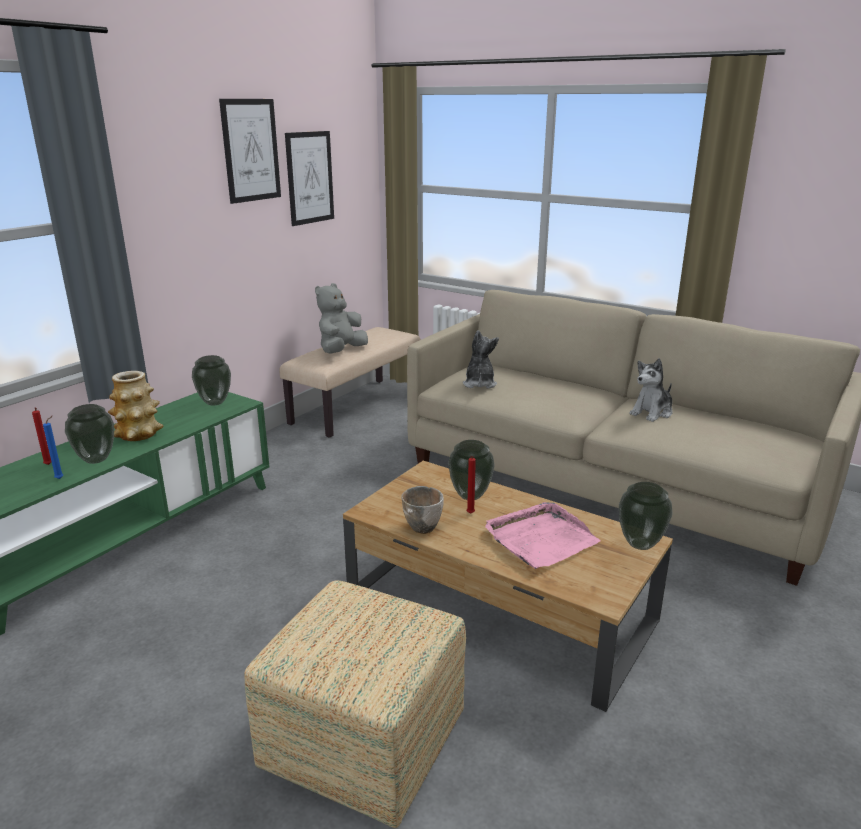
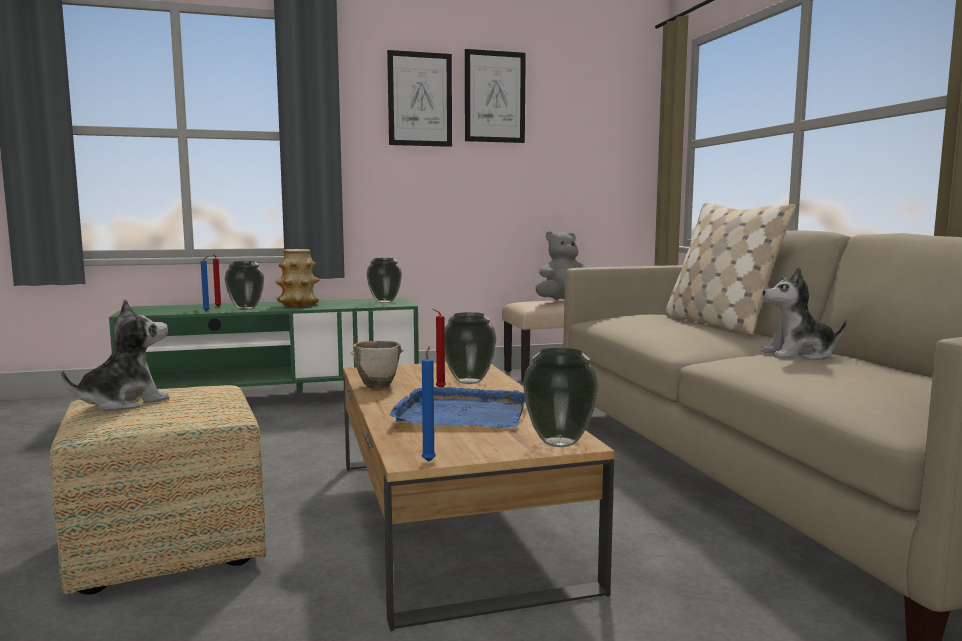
camera: 40 degrees right, 15 degrees down
(310, 178) = (565, 130): picture -> picture (420, 99)
(479, 384) = (631, 318): plush toy -> plush toy (124, 403)
(540, 539) = (461, 414): pink tray -> blue tray
(542, 377) = (718, 324): none -> beige pillow
(616, 597) = (429, 460): none -> blue candle

